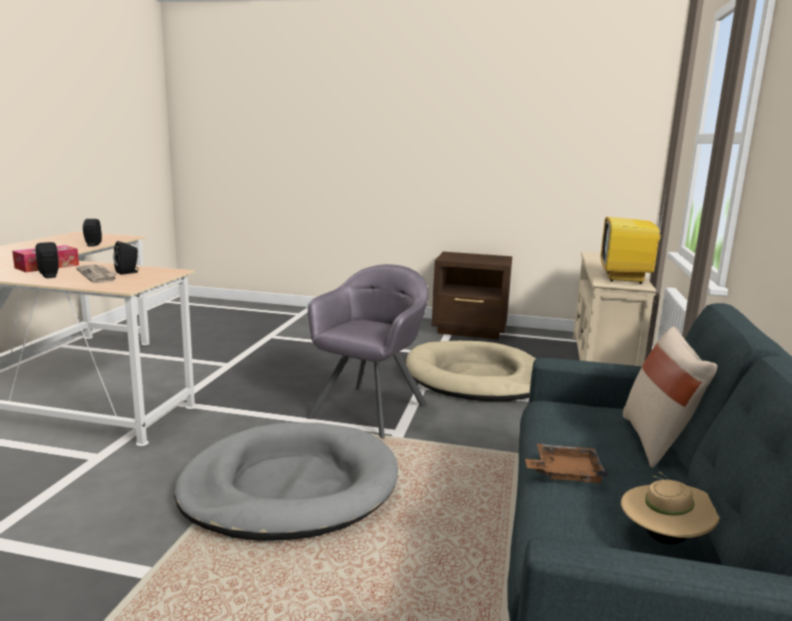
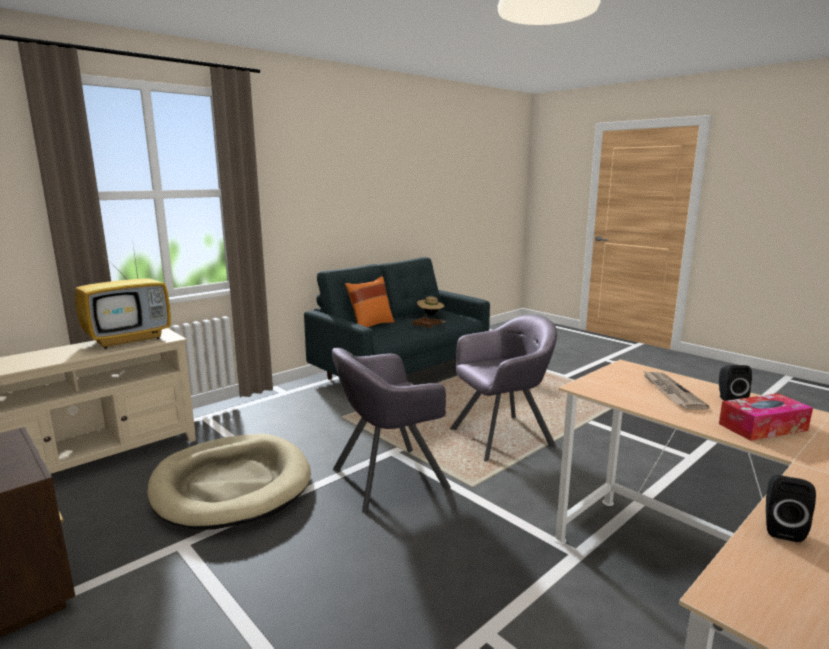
camera: 145 degrees left, 0 degrees up
(128, 272) = (637, 393): black speaker -> none
(289, 487) = (502, 437): grey dog bed -> grey armchair
(657, 442) = (370, 325): beige pillow -> orange pillow

